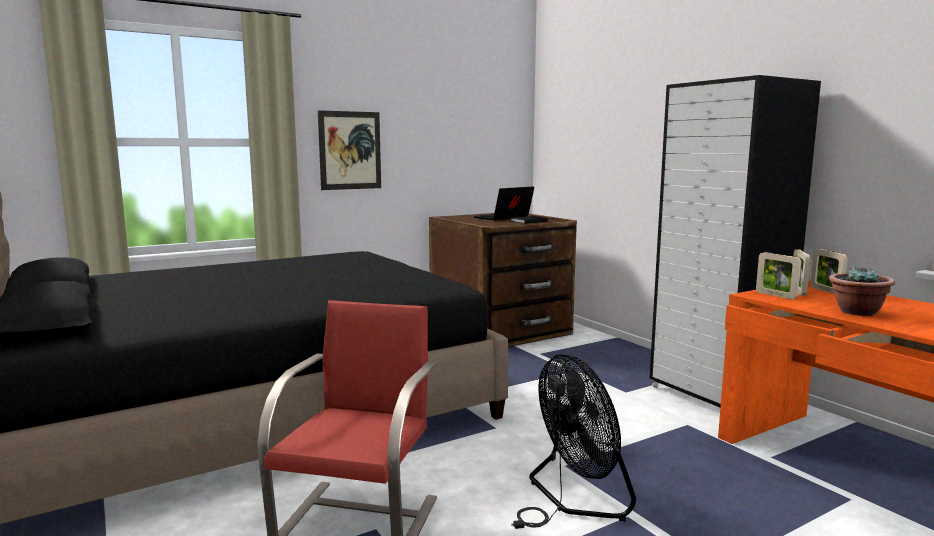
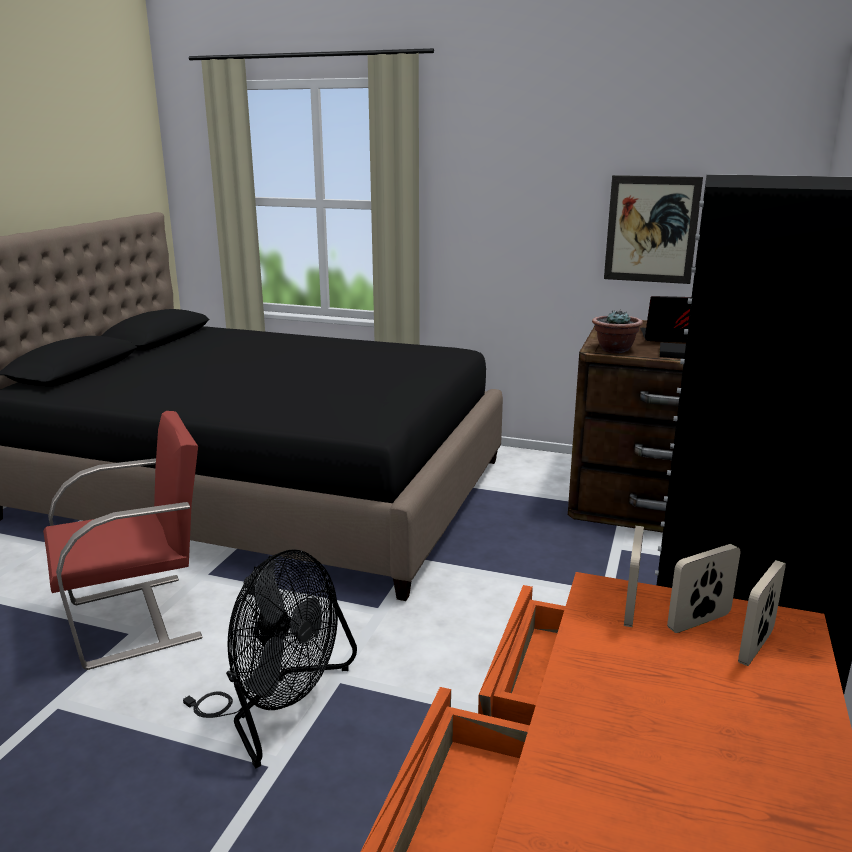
camera: 50 degrees right, 10 degrees up
(350, 150) = (496, 219): picture -> picture (651, 229)
(857, 312) = (620, 700): potted plant -> potted plant (614, 349)

